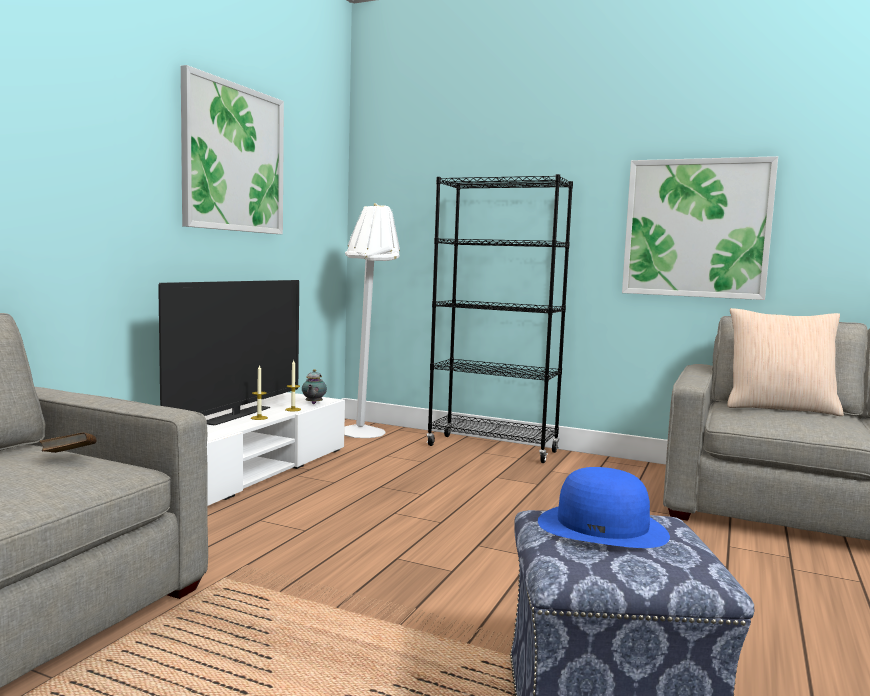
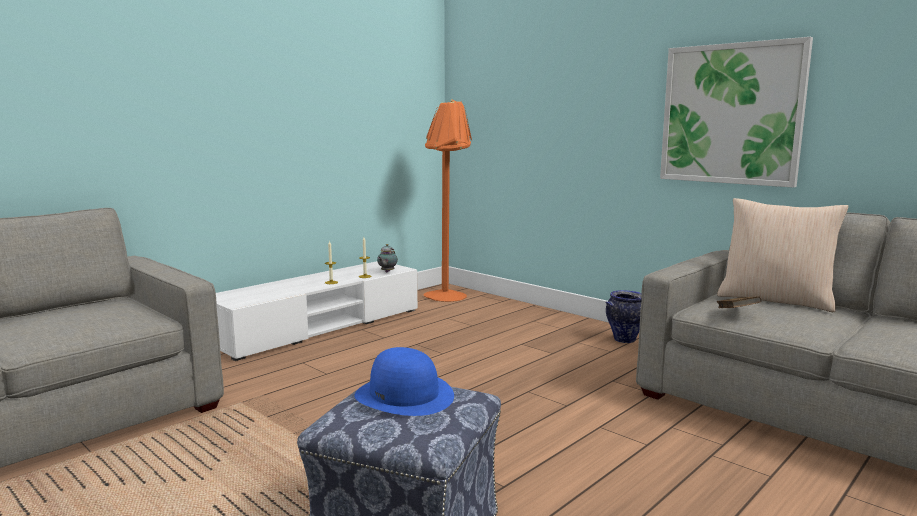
camera: 20 degrees right, 5 degrees up
(69, 458) = (127, 310): brown book -> brown book (737, 313)
(234, 158) = (318, 73): picture -> none
(237, 415) = (317, 280): television -> none
(365, 436) = (447, 299): white floor lamp -> orange floor lamp
(492, 449) = (545, 318): black bookcase -> none
(593, 465) = (625, 339): none -> vase

